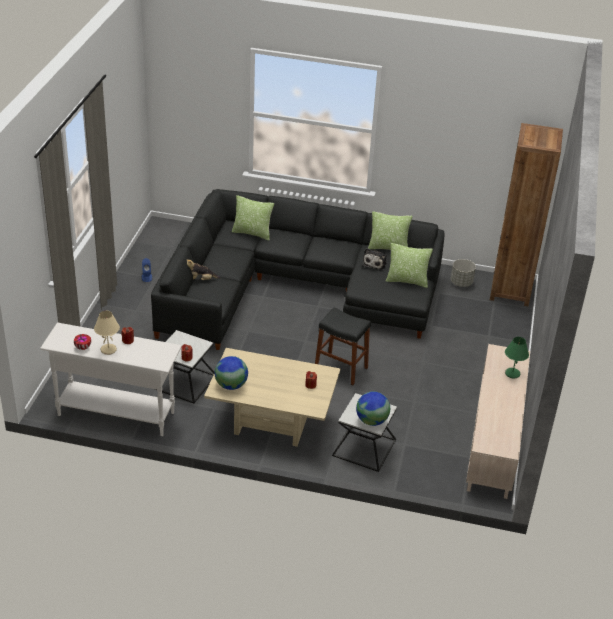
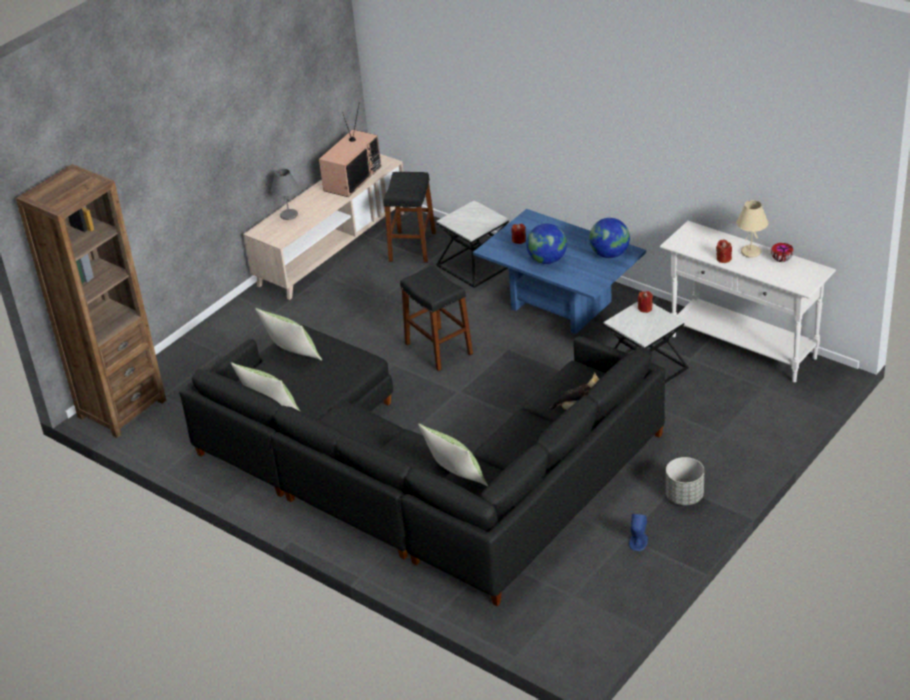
camera: 150 degrees left, 0 degrees up
(272, 422) = (561, 305): beige coffee table -> blue coffee table
(371, 421) = (474, 212): globe -> globe (547, 260)
(375, 263) = (312, 387): plush toy -> none
(430, 455) = (412, 247): none -> black stool
(461, 282) = (175, 433): grey planter -> grey planter (684, 496)
(498, 422) = (351, 178): none -> television
(512, 373) = (289, 215): green table lamp -> grey table lamp

